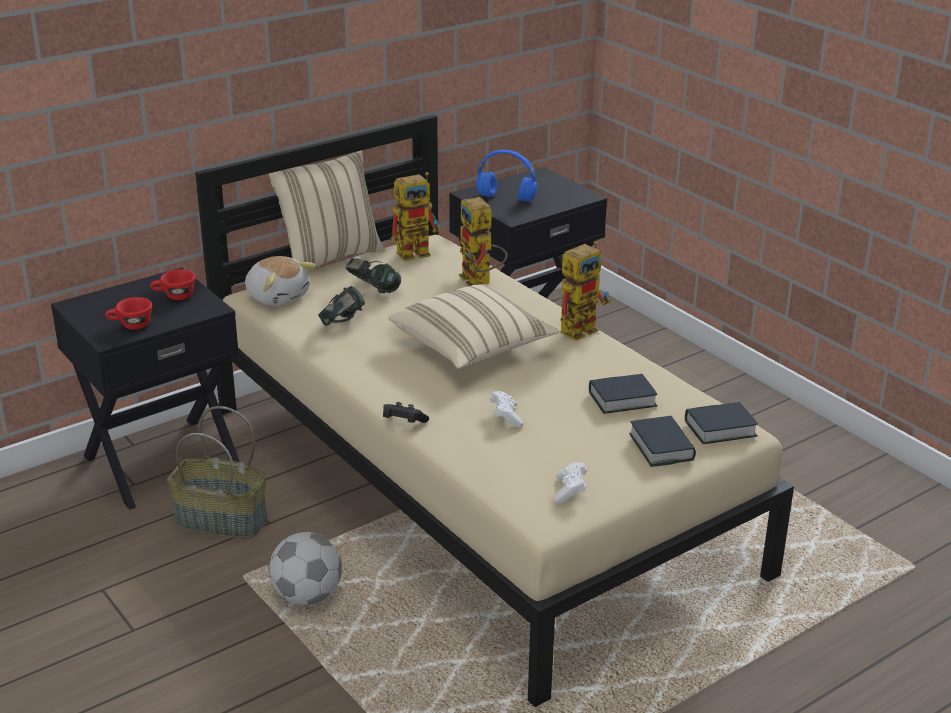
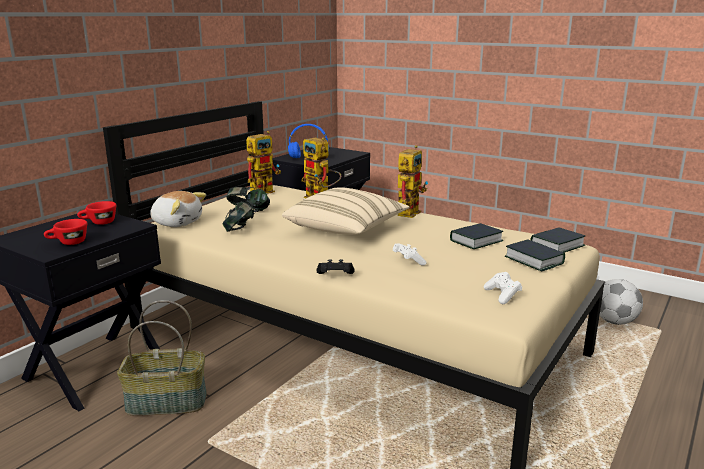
camera: 20 degrees left, 10 degrees down
(307, 596) = (272, 444): football -> football (614, 321)
(328, 258) = (202, 201): beige pillow -> none

